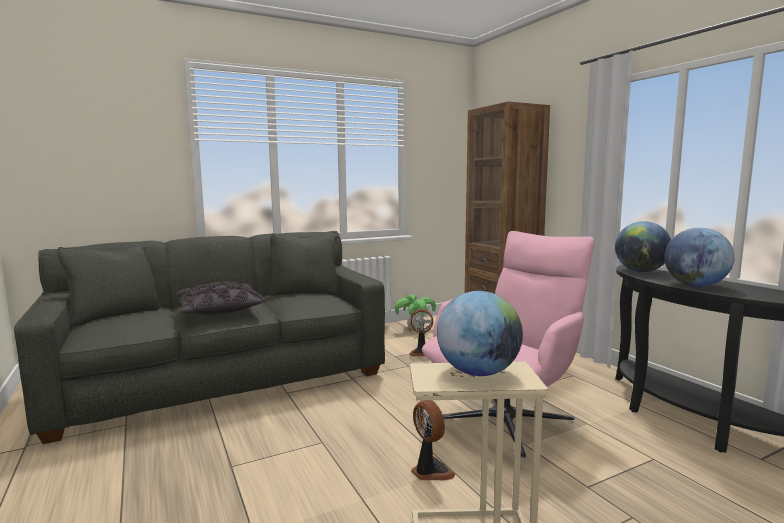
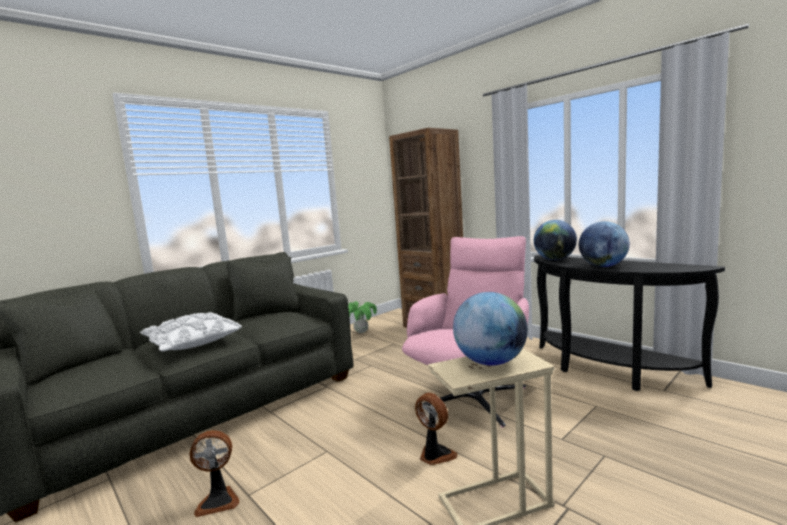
camera: 15 degrees left, 0 degrees up
(220, 309) = (192, 342): black pillow -> white pillow
(421, 352) = (376, 352): fan -> fan (218, 500)

